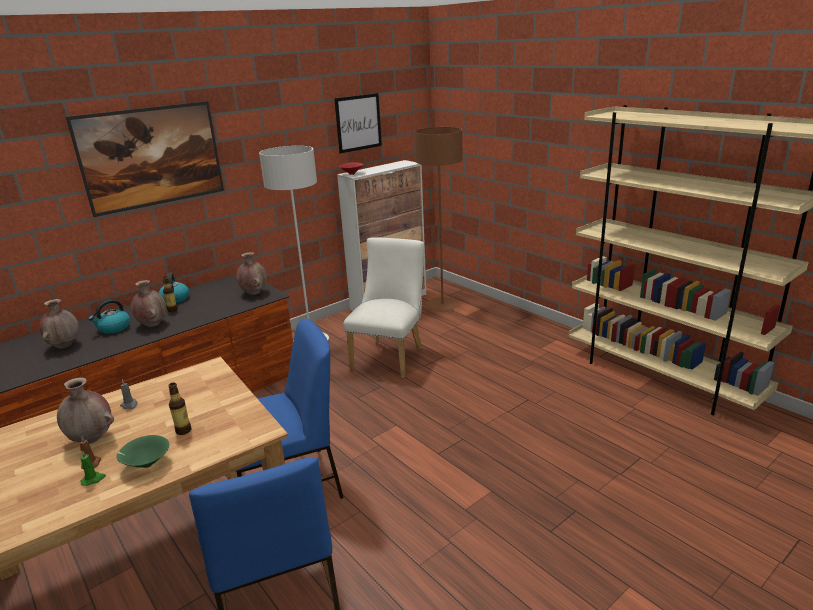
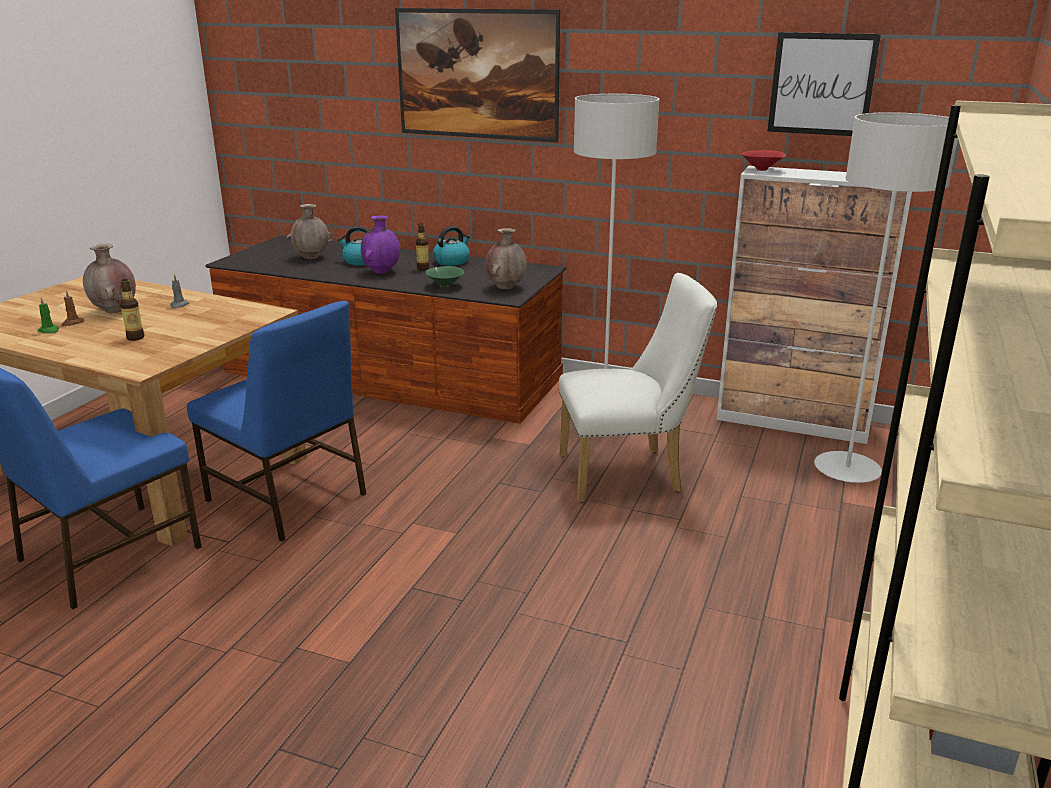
camera: 60 degrees right, 0 degrees up
(146, 464) = (74, 341): green bowl -> green bowl (444, 285)
(152, 324) = (381, 271): brown vase -> purple vase
(442, 305) = (847, 470): brown floor lamp -> grey floor lamp

